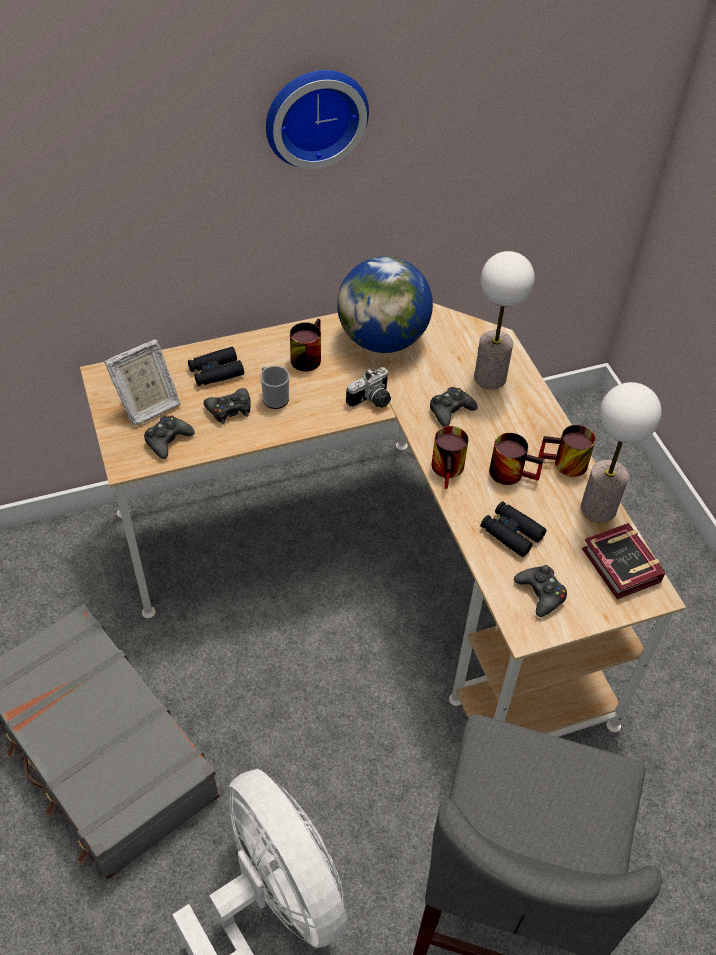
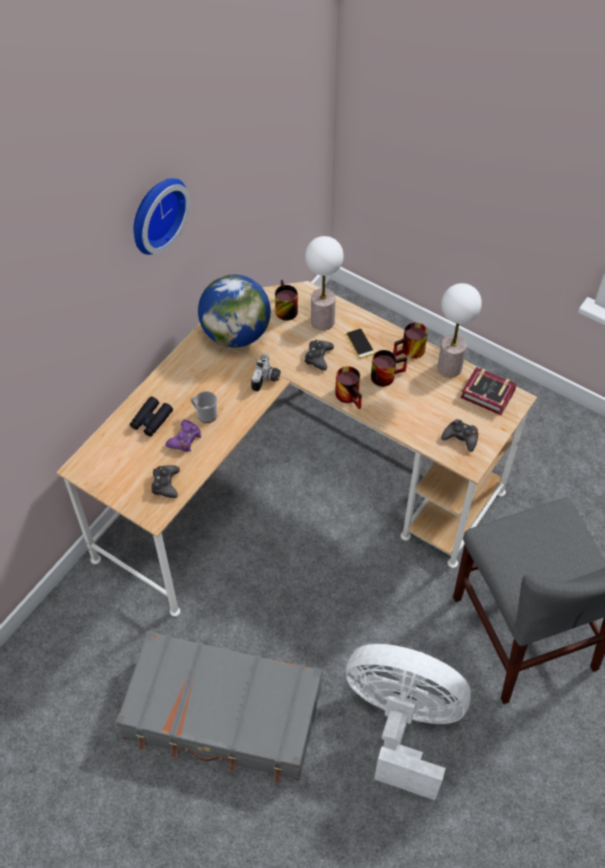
camera: 35 degrees left, 5 degrees up
(147, 406) = (130, 470): picture frame -> none
(229, 409) = (185, 439): black game controller -> purple game controller
(305, 356) = (198, 374): mug -> mug (283, 309)
(511, 533) = (416, 412): black binoculars -> none
(512, 423) = (360, 343): none -> phone

